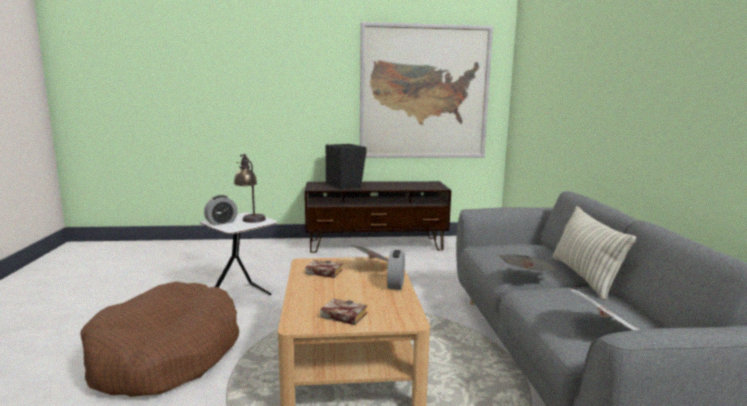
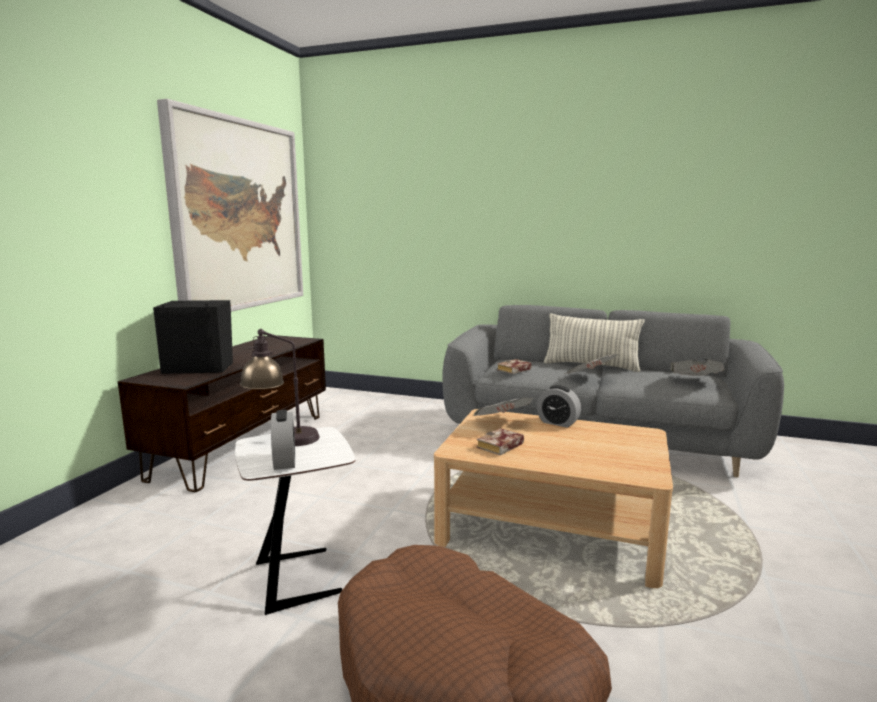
camera: 65 degrees left, 0 degrees up
(341, 316) = (631, 455): book -> book (514, 370)

